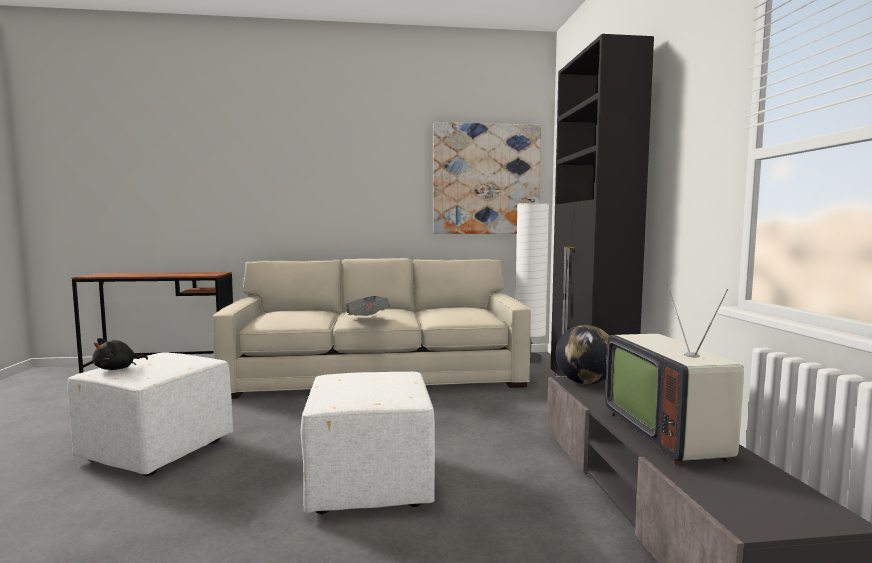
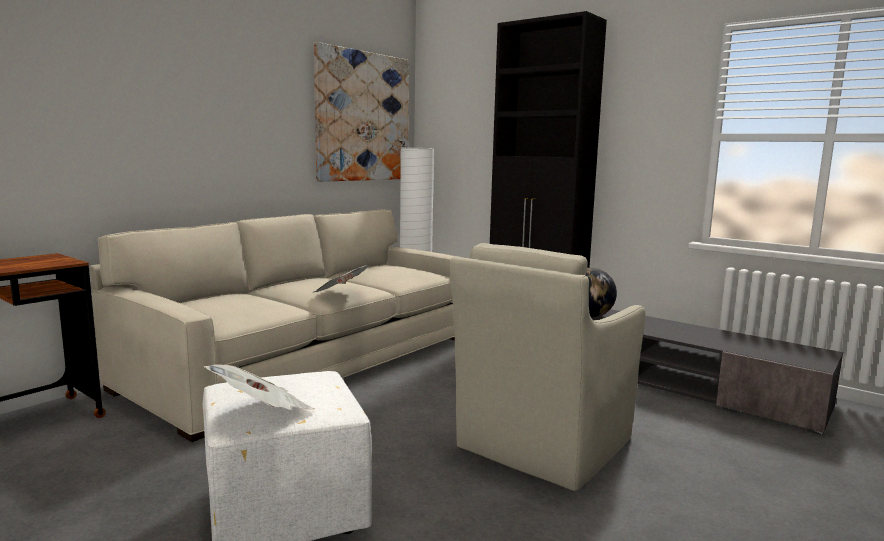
camera: 45 degrees left, 5 degrees up
(118, 368) = (262, 413): black plush toy -> newspaper
(368, 484) = (541, 445): white ottoman -> beige armchair
(668, 434) = (702, 336): television -> none

